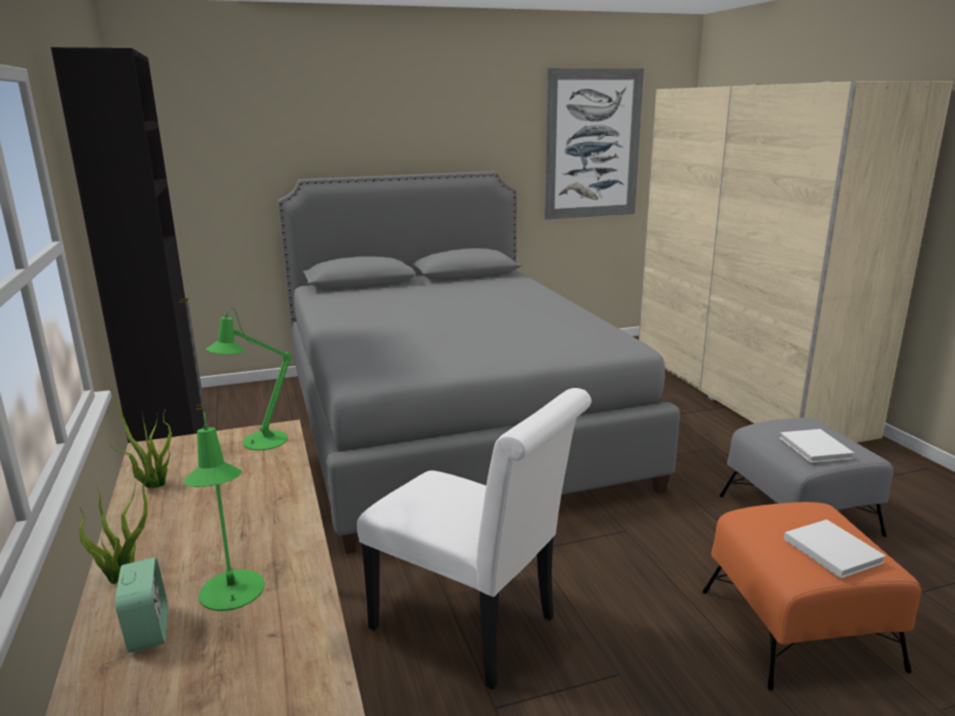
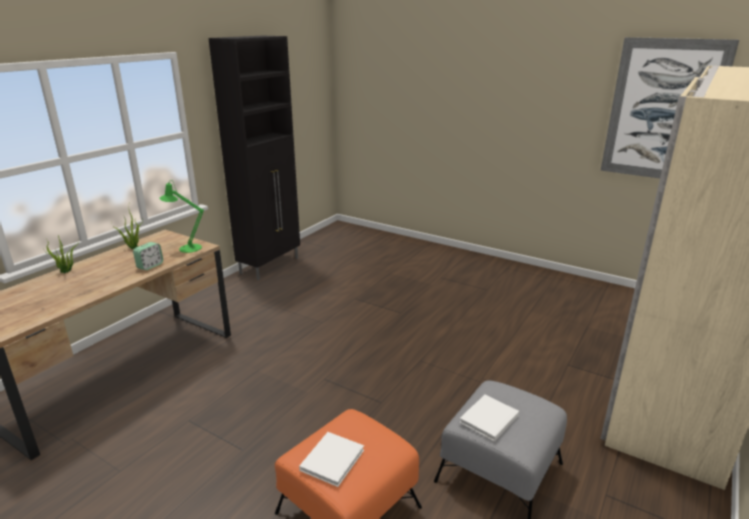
camera: 50 degrees right, 5 degrees up
(148, 630) = (36, 289): alarm clock -> alarm clock (150, 266)
(232, 596) = (63, 292): green table lamp -> none
(450, 425) = (419, 297): grey bed -> none
(473, 628) = (239, 389): white chair -> none

